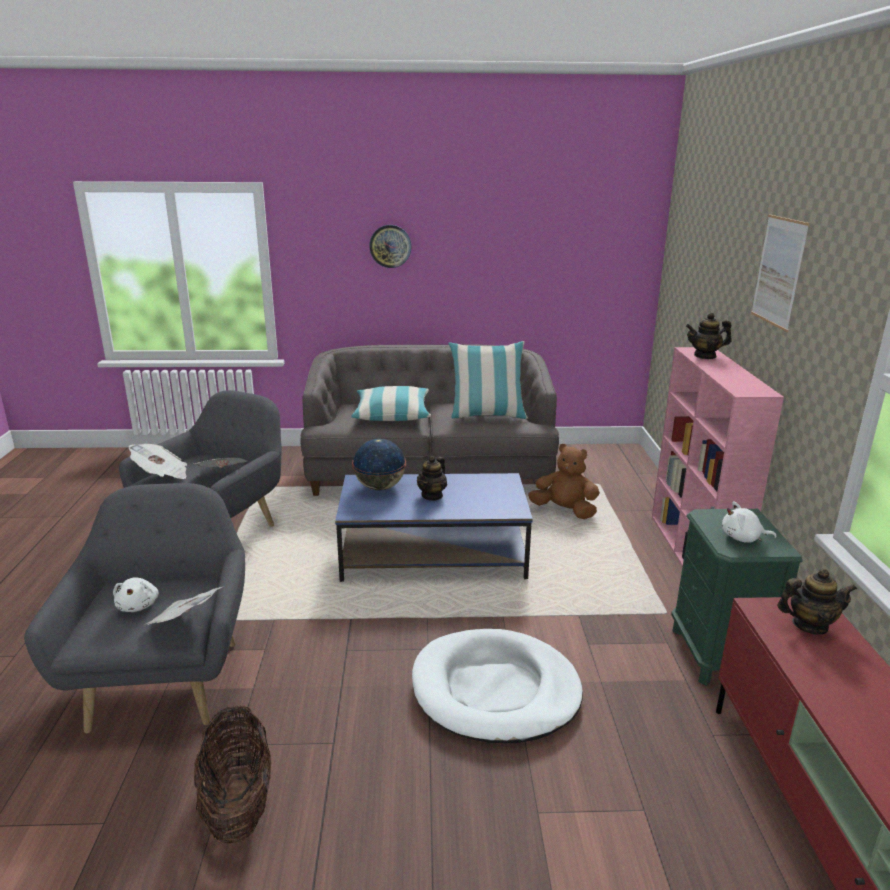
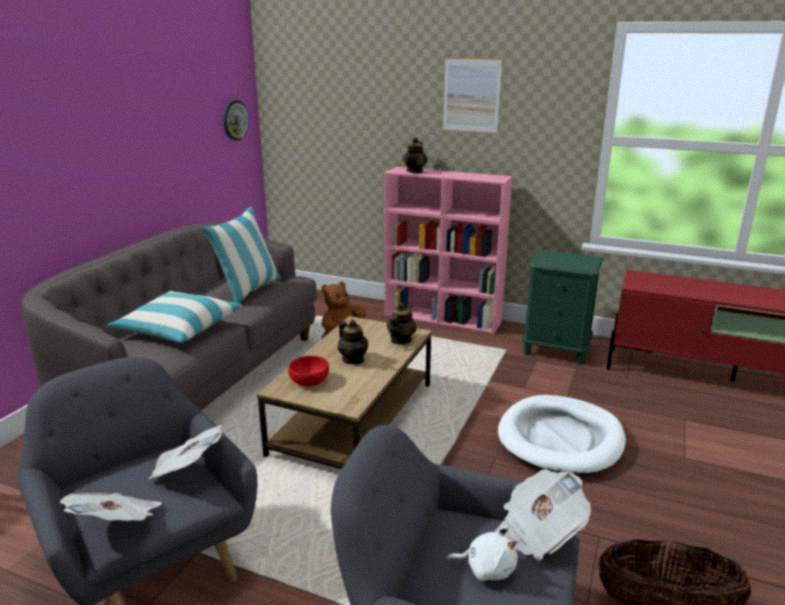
camera: 65 degrees left, 0 degrees up
(380, 487) = (309, 380): globe -> red bowl
(390, 246) = (54, 138): wall clock -> wall clock (235, 120)
(434, 554) = (354, 417): blue coffee table -> brown coffee table
(743, 538) = (575, 262): white plush toy -> none
(809, 625) = (654, 281): teapot -> teapot (400, 340)

